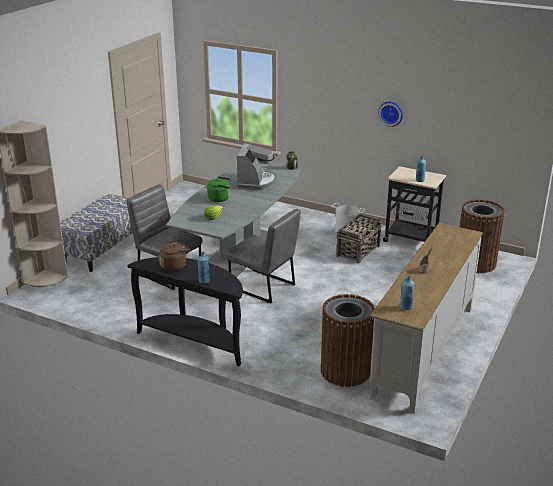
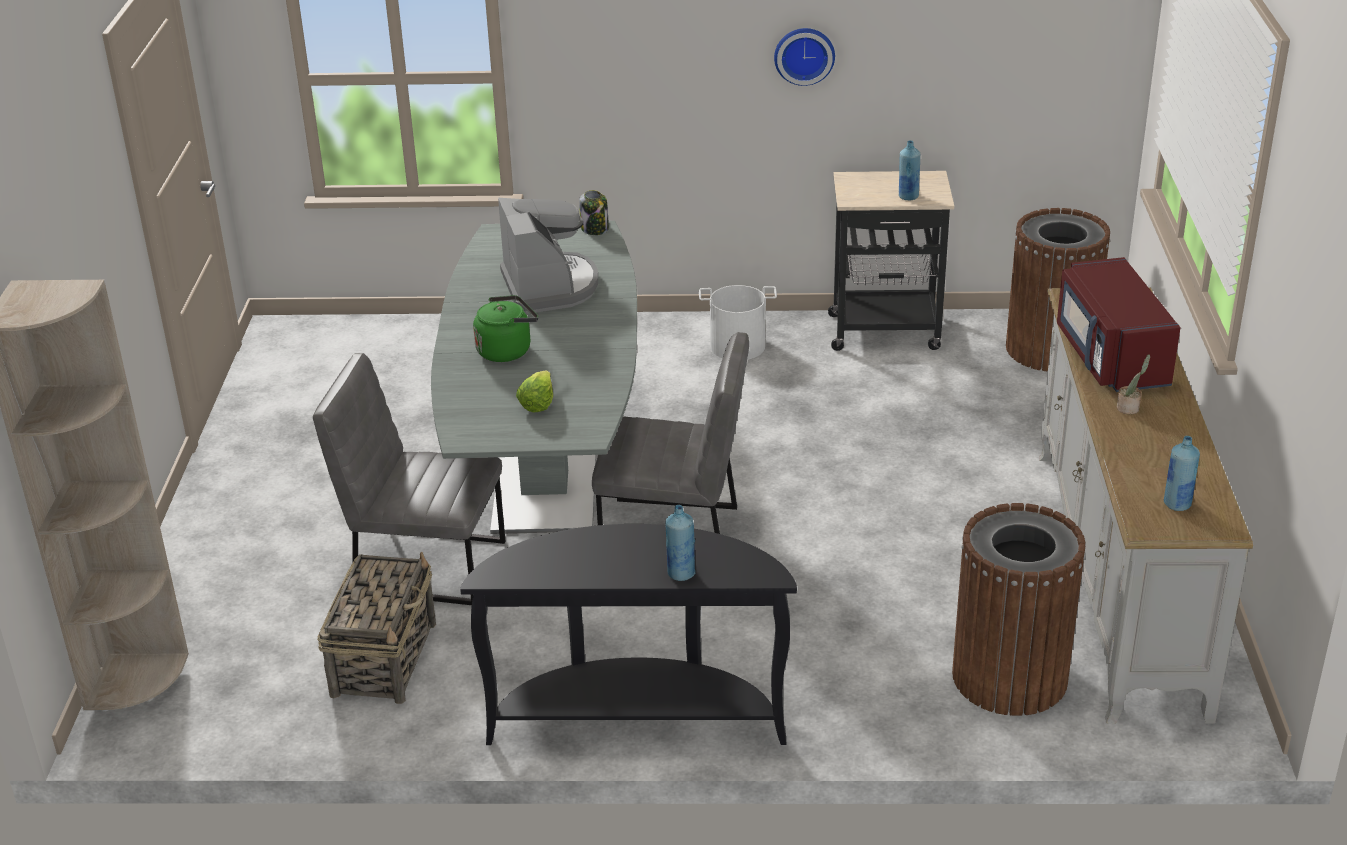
camera: 25 degrees left, 5 degrees up
(103, 249) = (207, 553): bench -> none
(174, 266) = (576, 556): brown kettle -> none
(358, 250) = (801, 386): basket -> basket (385, 658)
(436, 251) = (1110, 357): none -> red microwave

